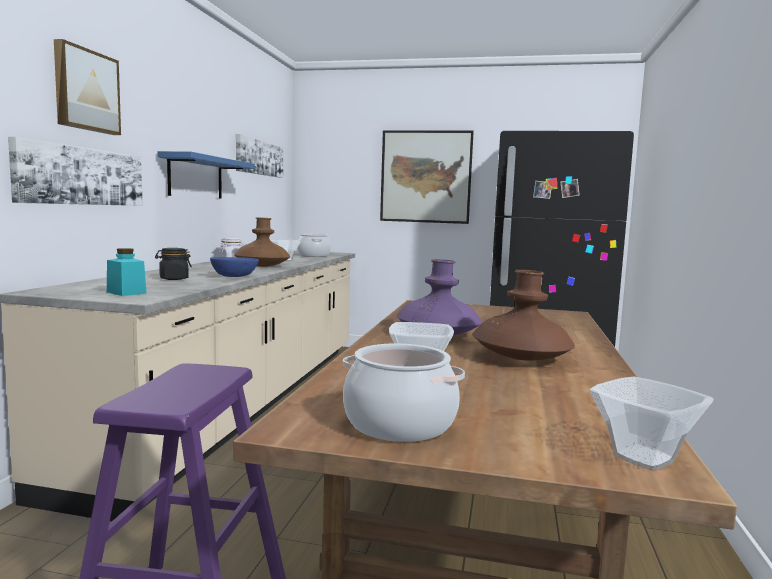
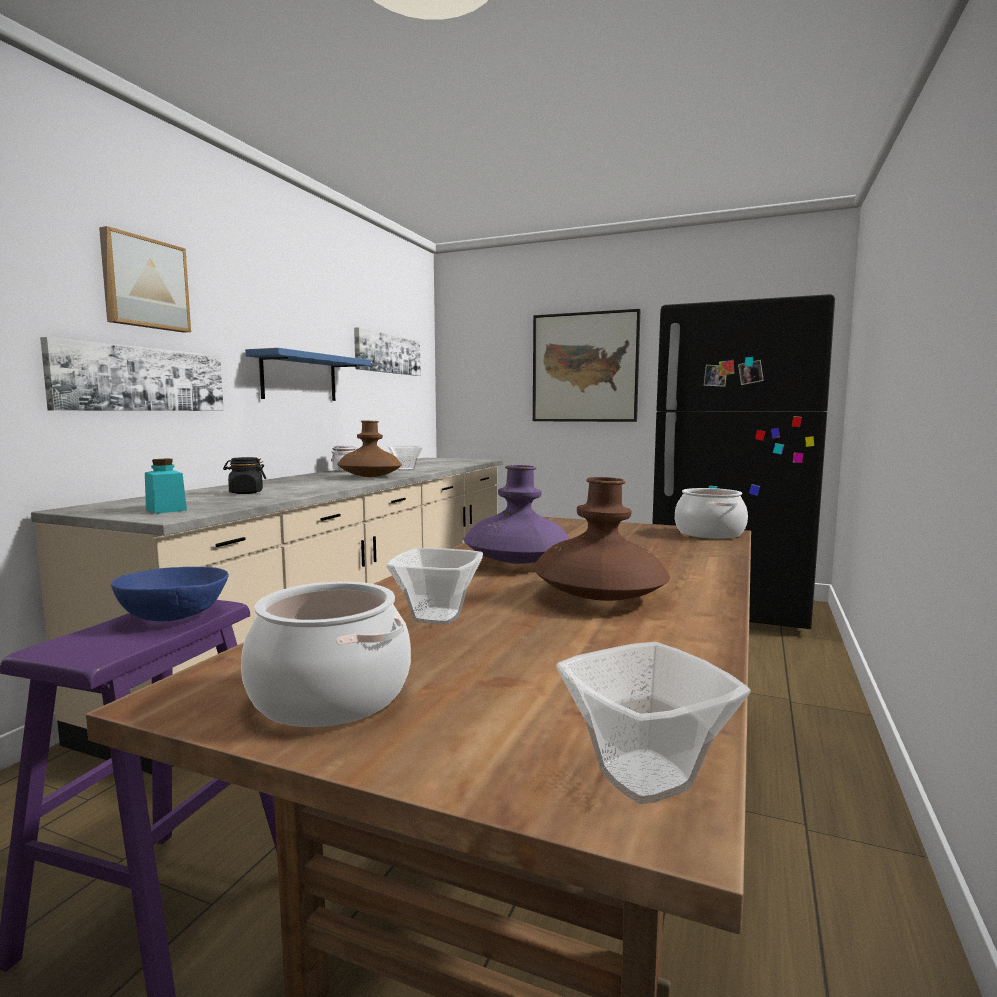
camera: 10 degrees right, 0 degrees up
(234, 276) = (319, 489): blue bowl -> blue bowl (174, 615)
(314, 255) = (449, 463): cooking pot -> cooking pot (710, 533)

